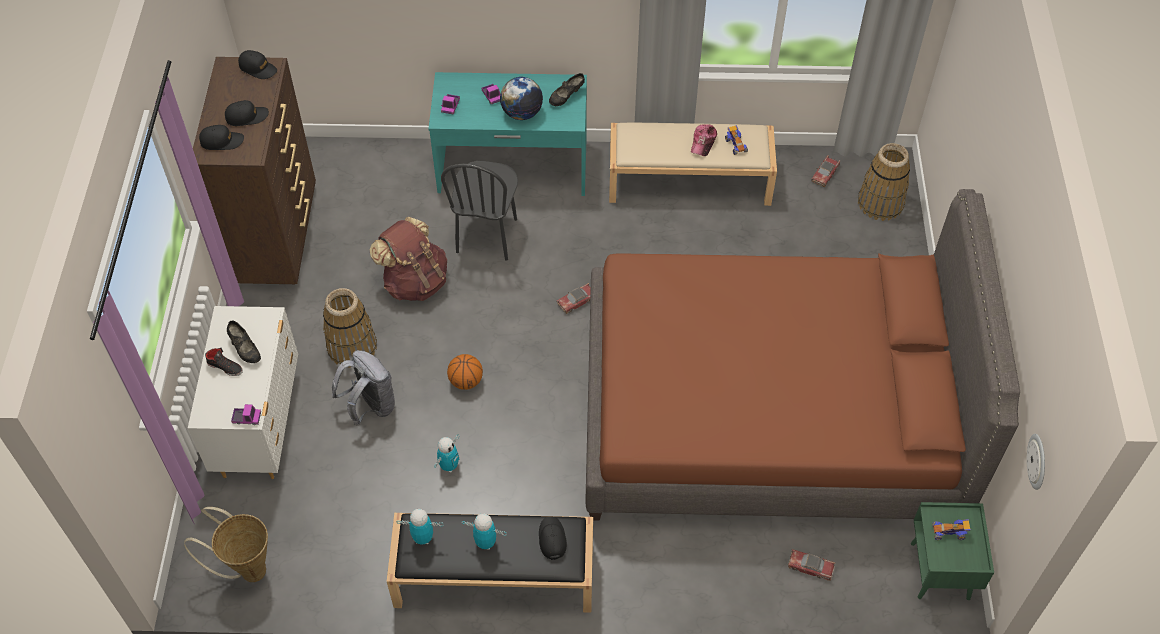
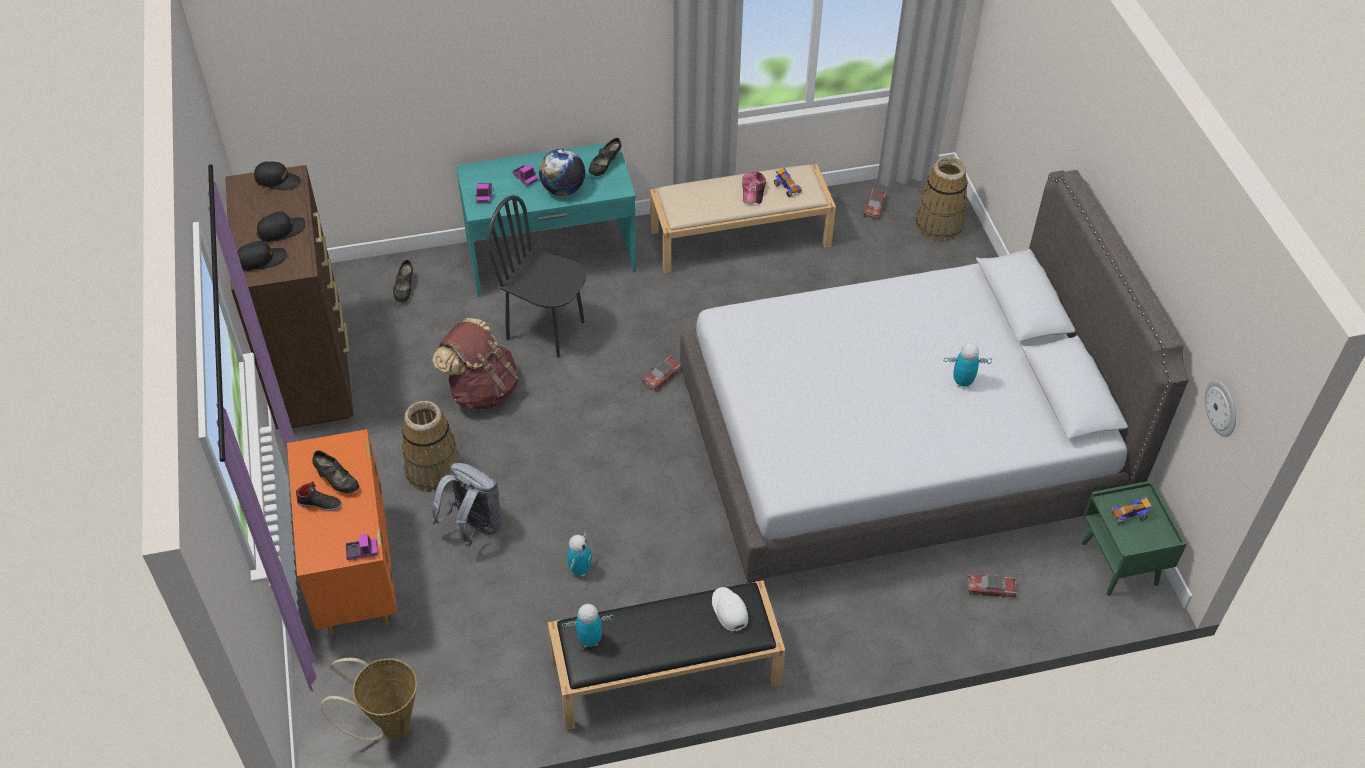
camera: 15 degrees left, 5 degrees down
(260, 425) = (355, 571): white dresser -> orange dresser
(376, 174) = (404, 290): none -> black shoe
(466, 381) = (570, 480): basketball -> none
(485, 543) = (659, 630): toy robot -> toy robot (962, 382)
(487, 236) = (546, 329): black chair -> black chair turned 120 degrees clockwise
(552, 539) = (729, 610): black cap -> white cap
(768, 413) = (897, 447): brown bed -> grey bed

